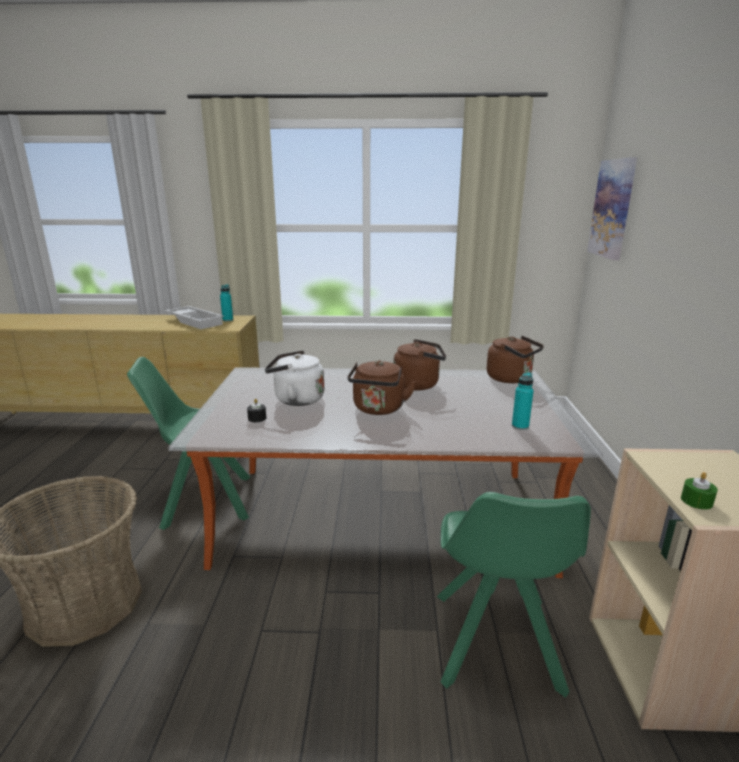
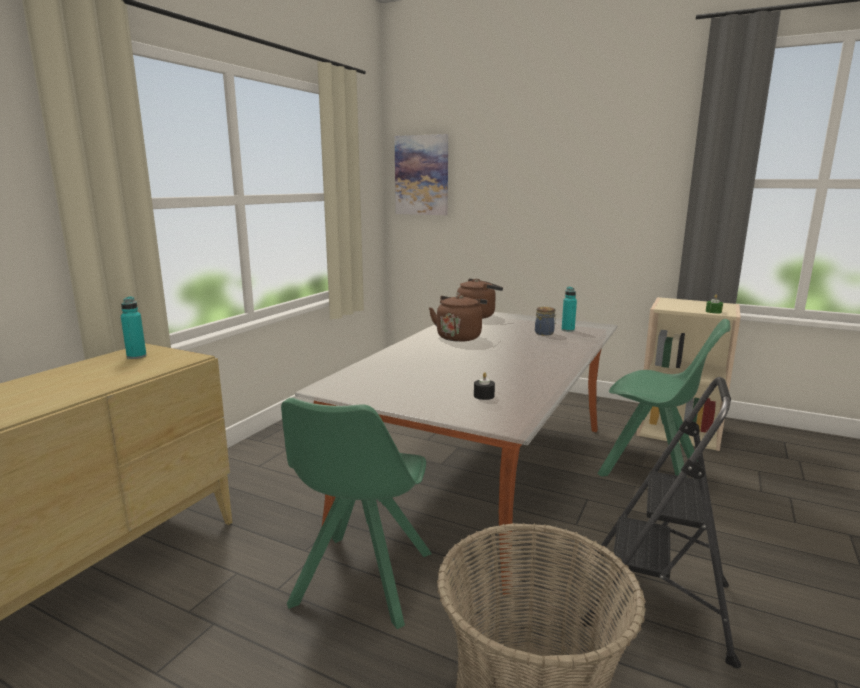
camera: 65 degrees left, 5 degrees down
(196, 321) = (95, 372): white tray -> none
(215, 670) = (662, 604): none -> black step ladder
(296, 399) = (448, 377): white kettle -> none
(378, 409) = (504, 355): brown kettle -> none
(486, 416) = (545, 333): none -> jar

